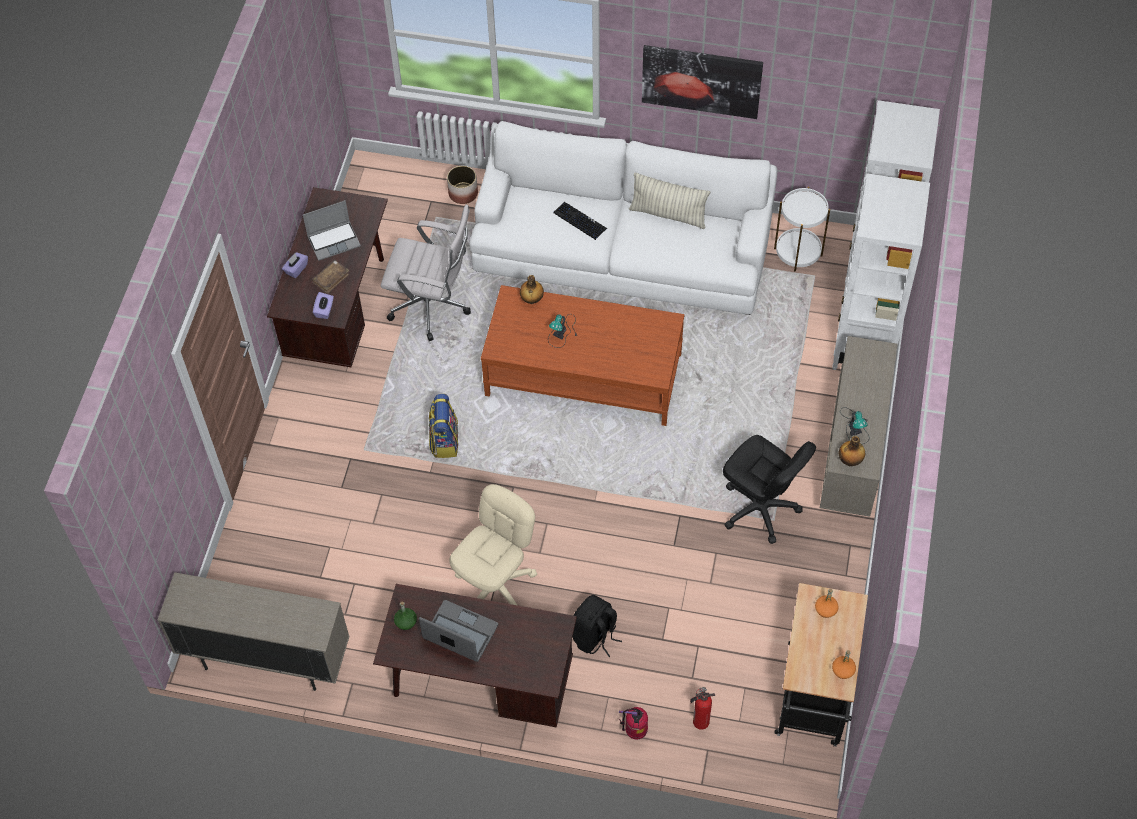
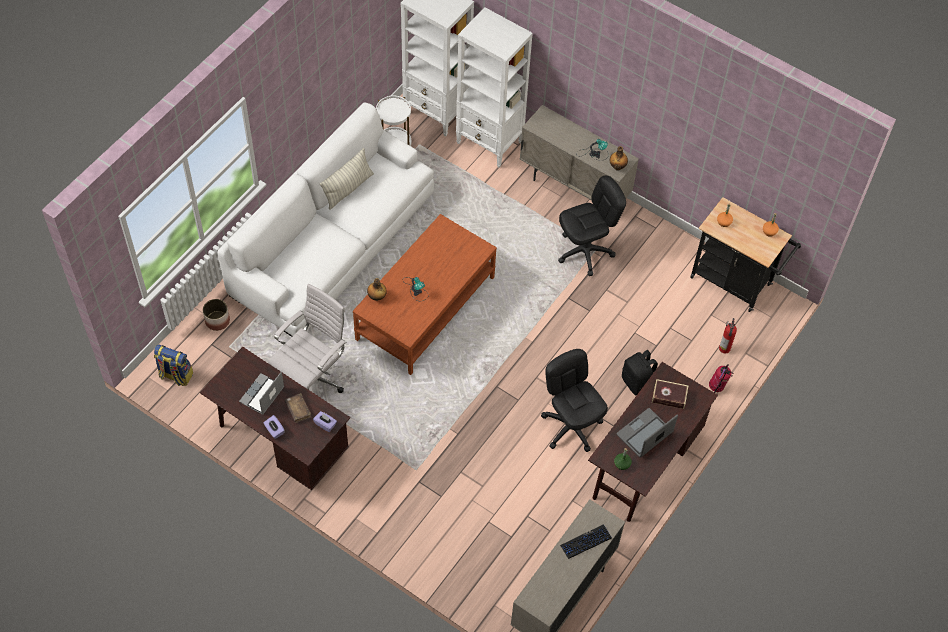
camera: 70 degrees left, 0 degrees up
(334, 241) = (262, 395): laptop -> laptop turned 150 degrees counterclockwise
(444, 441) = (435, 415): backpack -> backpack (175, 375)
(496, 586) = (571, 426): beige office chair -> black office chair
(528, 642) = (669, 396): none -> book
(580, 221) = (322, 242): keyboard -> keyboard (585, 542)
(701, 80) = (304, 93): picture -> none

